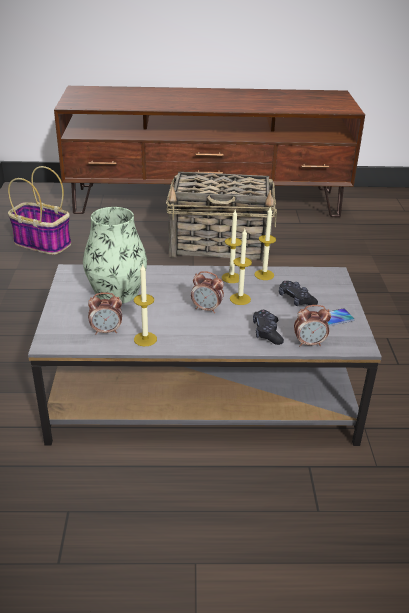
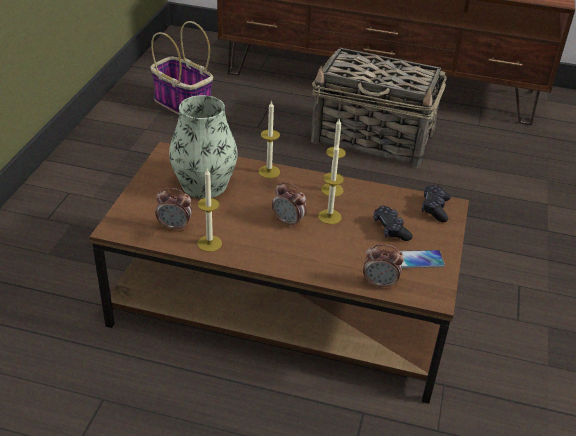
camera: 15 degrees right, 5 degrees up
(202, 392) = (283, 304): grey coffee table -> brown coffee table
(264, 275) = (370, 193): candle -> candle (269, 172)
(267, 332) = (339, 261): black game controller -> black game controller (435, 208)

